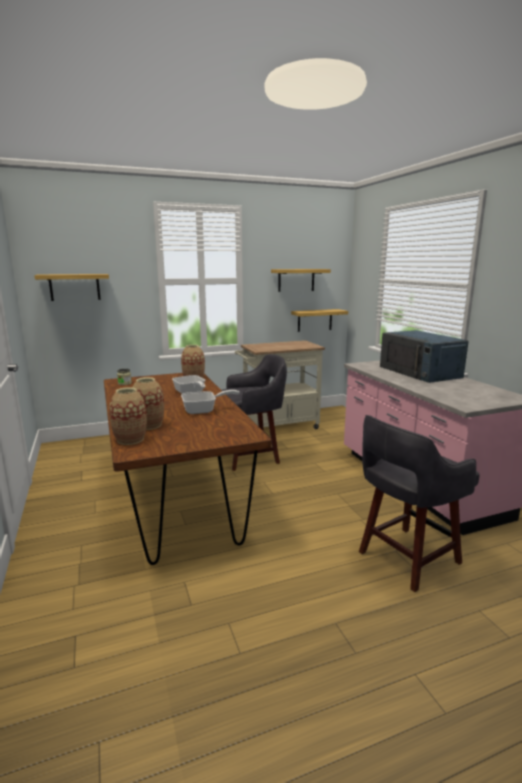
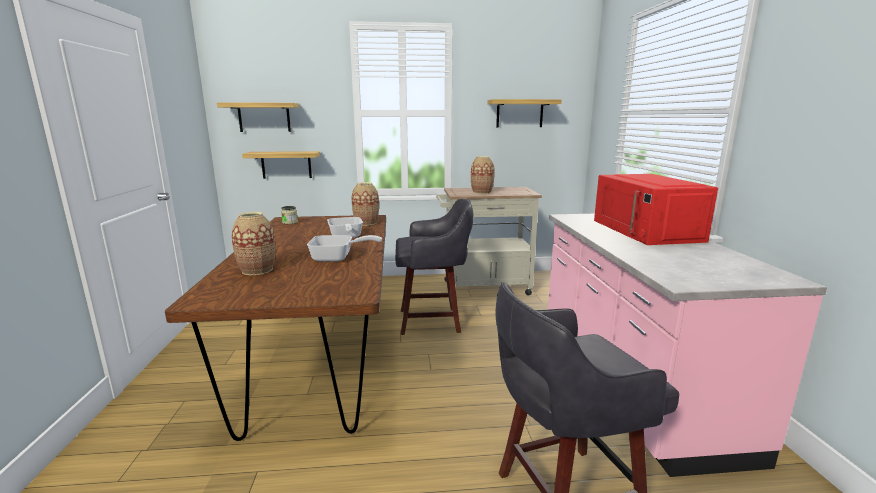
camera: 15 degrees right, 0 degrees up
(130, 439) = (216, 285): vase -> vase (481, 192)
(314, 320) = (542, 163): shelf -> shelf (286, 165)
(420, 372) = (646, 230): blue microwave -> red microwave

